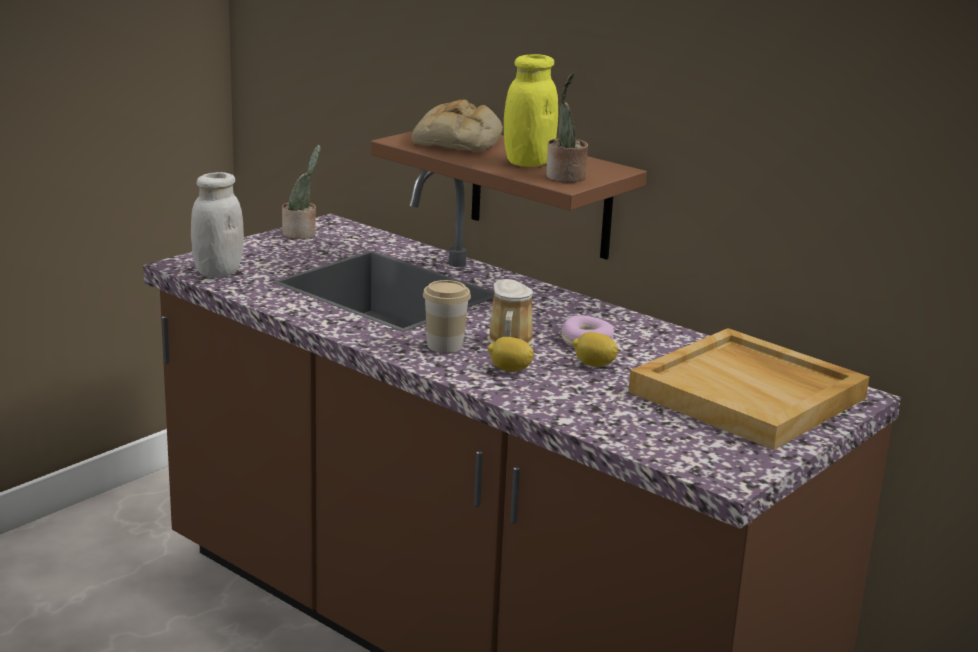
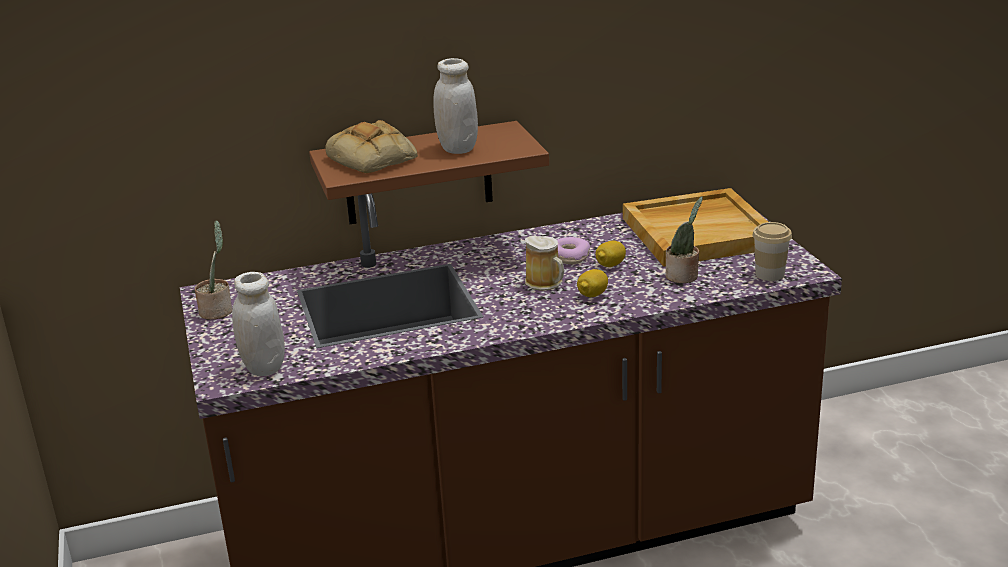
camera: 55 degrees left, 5 degrees up
(445, 345) = (527, 307): cup -> cup (769, 274)
(528, 162) = (458, 148): yellow jar -> white jar
(565, 178) = (509, 146): potted plant -> potted plant (683, 277)

